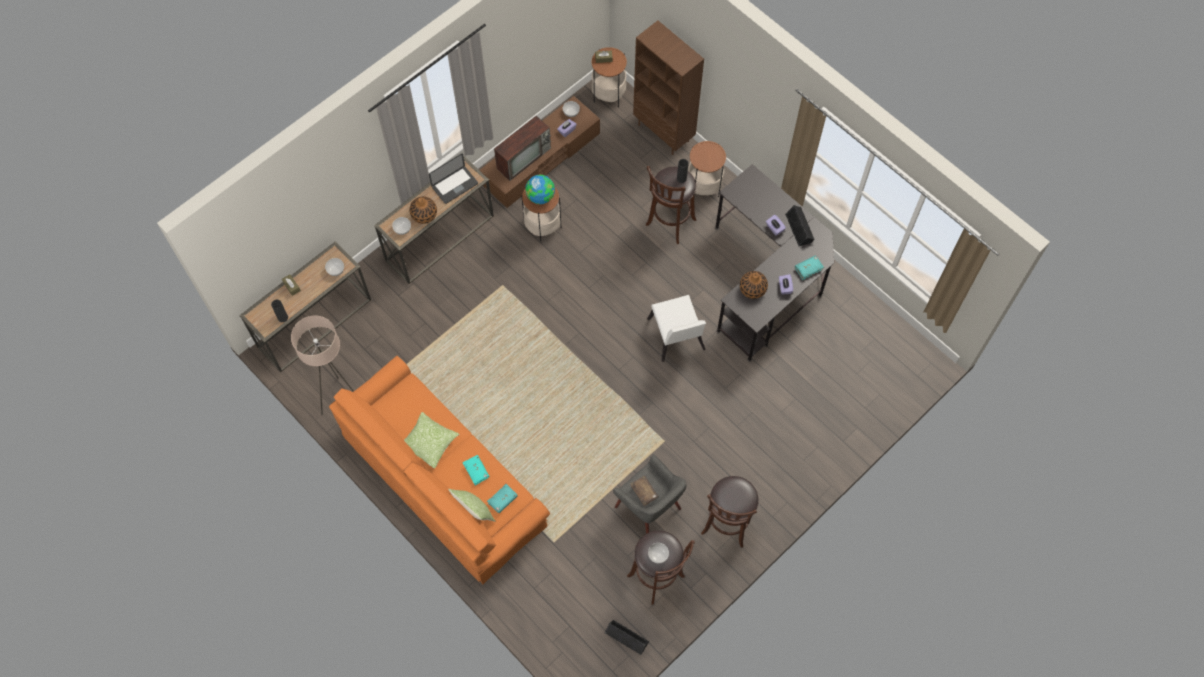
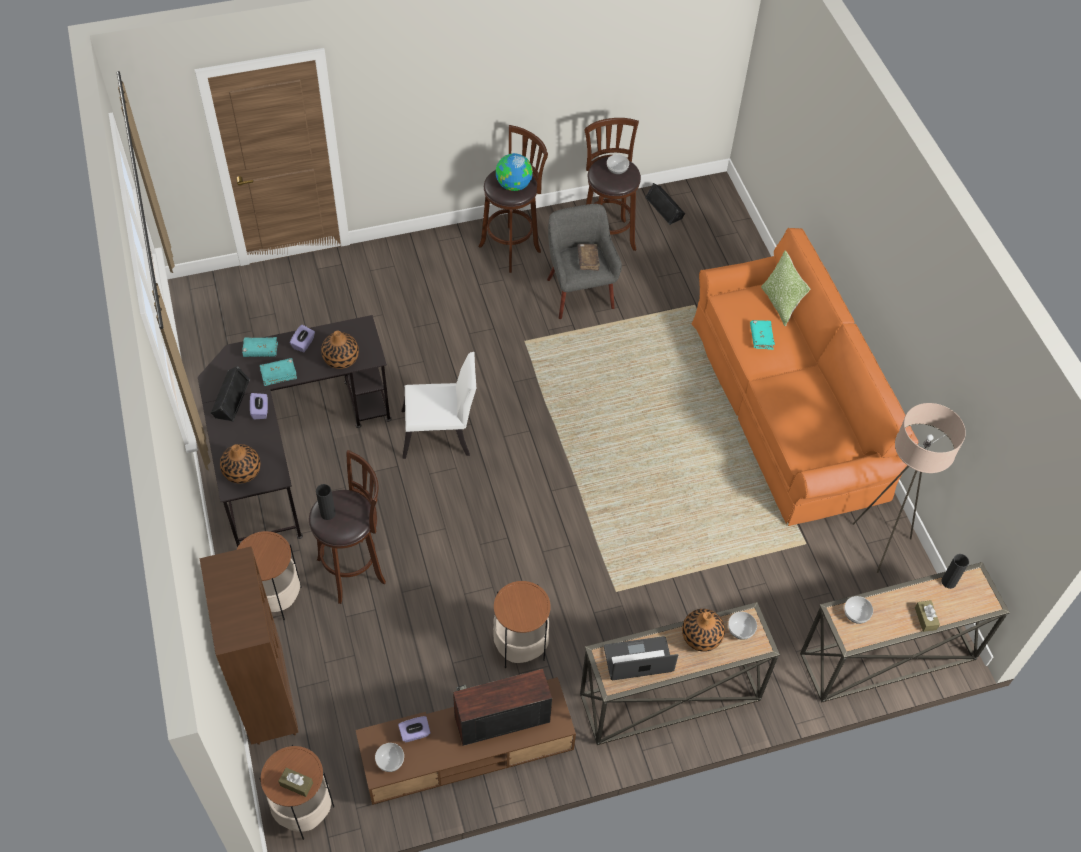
camera: 155 degrees left, 10 degrees down
(429, 443) = (803, 387): pillow -> none
(502, 500) = (744, 301): turquoise book -> turquoise book (278, 374)
(540, 196) = (521, 606): globe -> globe (513, 185)
(676, 338) = (441, 433): white chair -> white chair turned 75 degrees clockwise
(754, 186) = (242, 471): none -> vase

